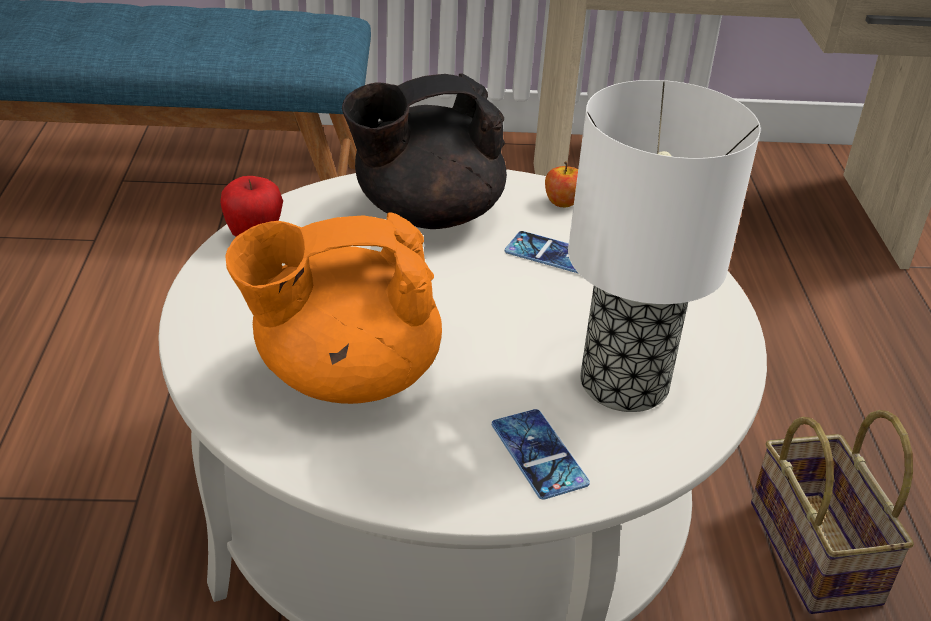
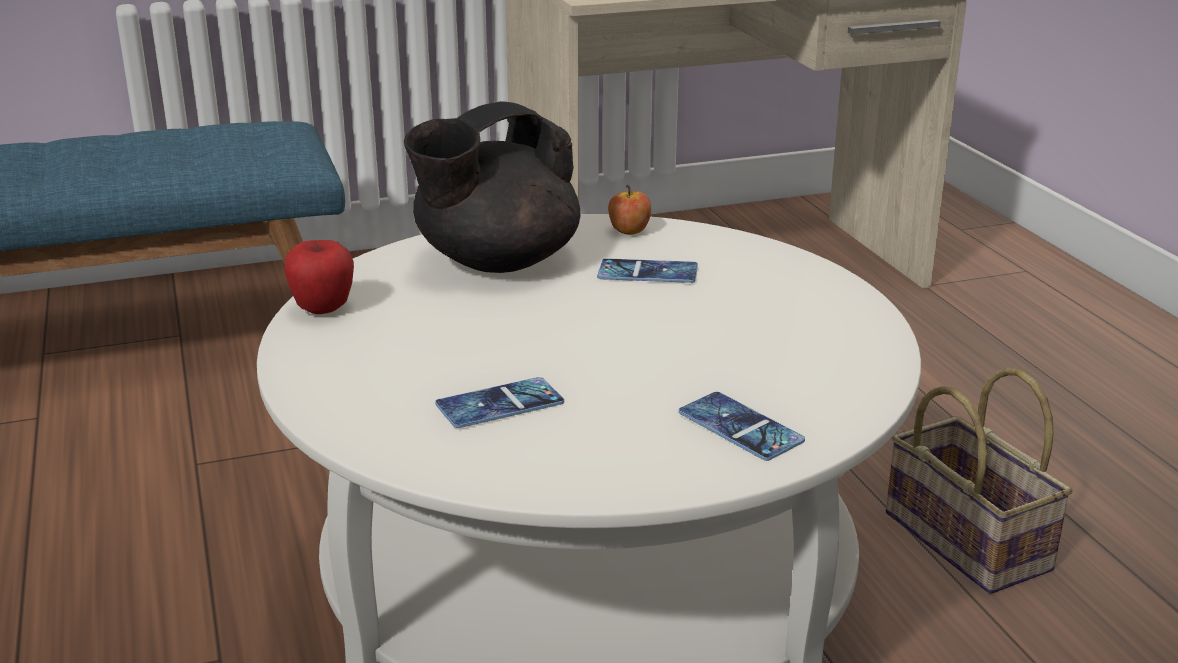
camera: 15 degrees left, 10 degrees down
(343, 375) = (500, 404): orange teapot -> phone
(622, 385) = (784, 360): table lamp -> none

